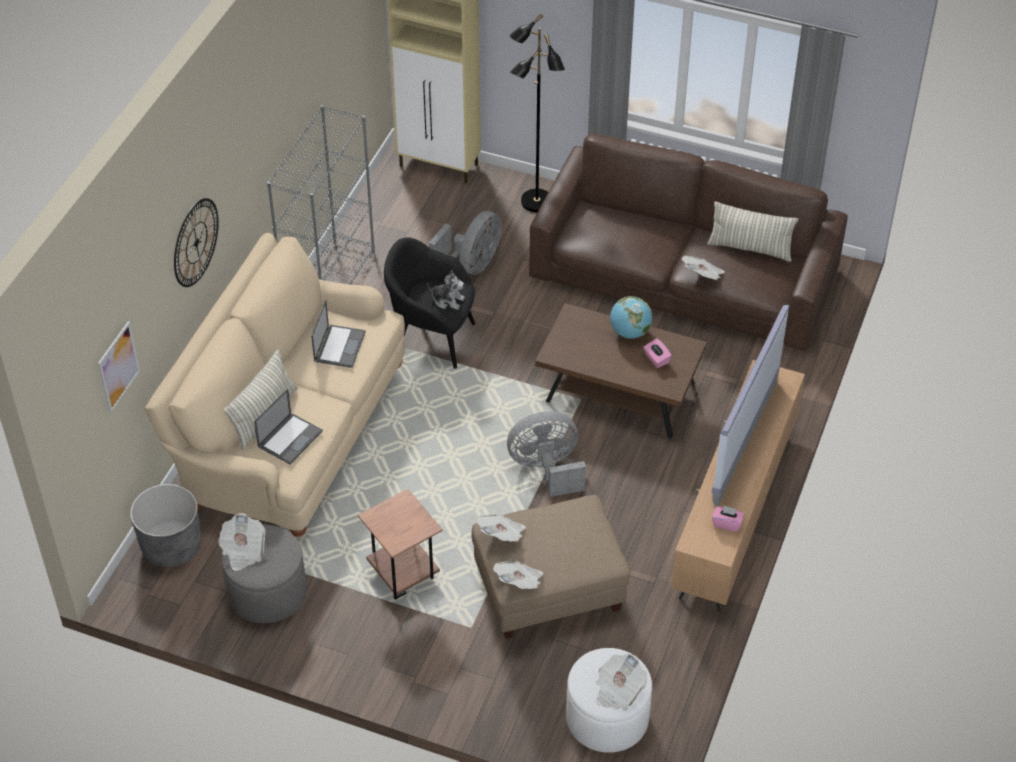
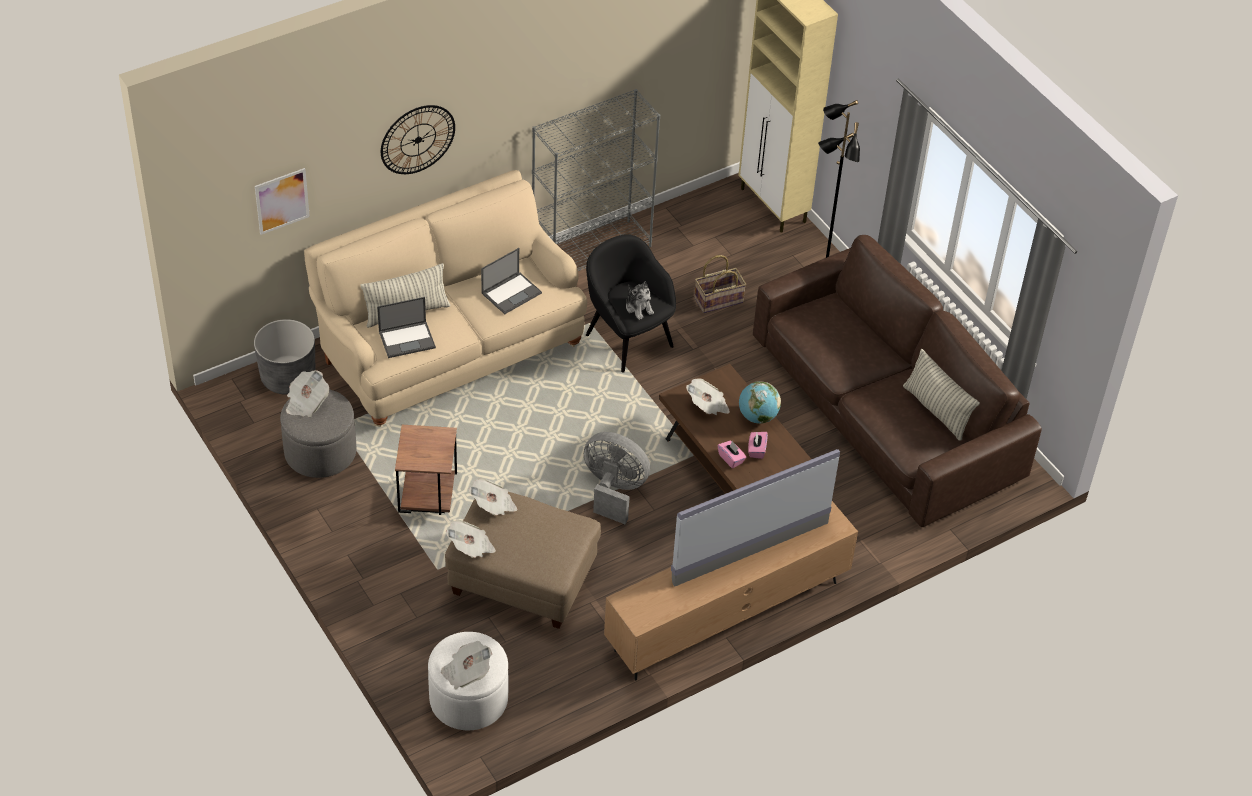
camera: 35 degrees right, 0 degrees up
(472, 264) = (718, 299): grey fan -> basket
(703, 276) = (868, 408): newspaper -> newspaper (707, 406)
(727, 523) = (667, 604): pink tissue box -> pink tissue box (731, 459)

